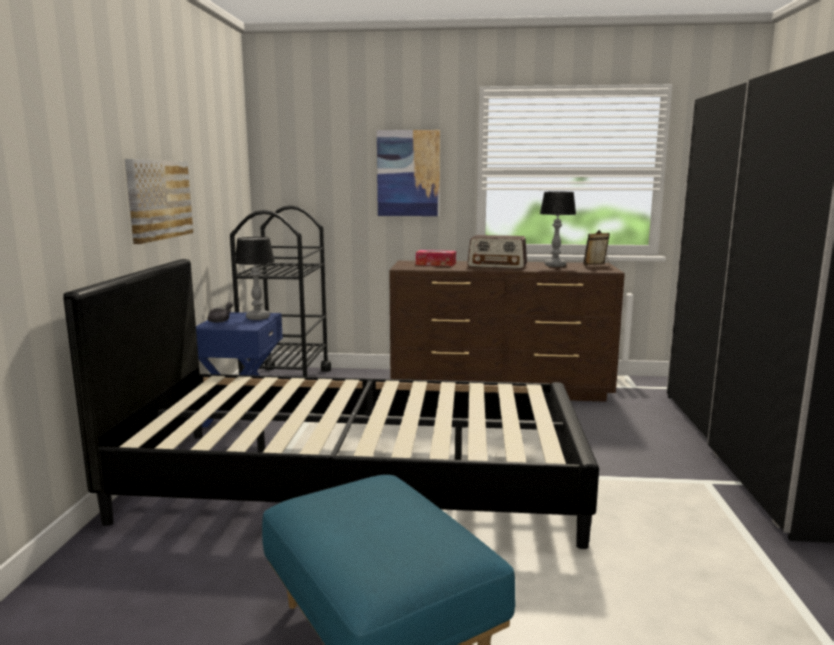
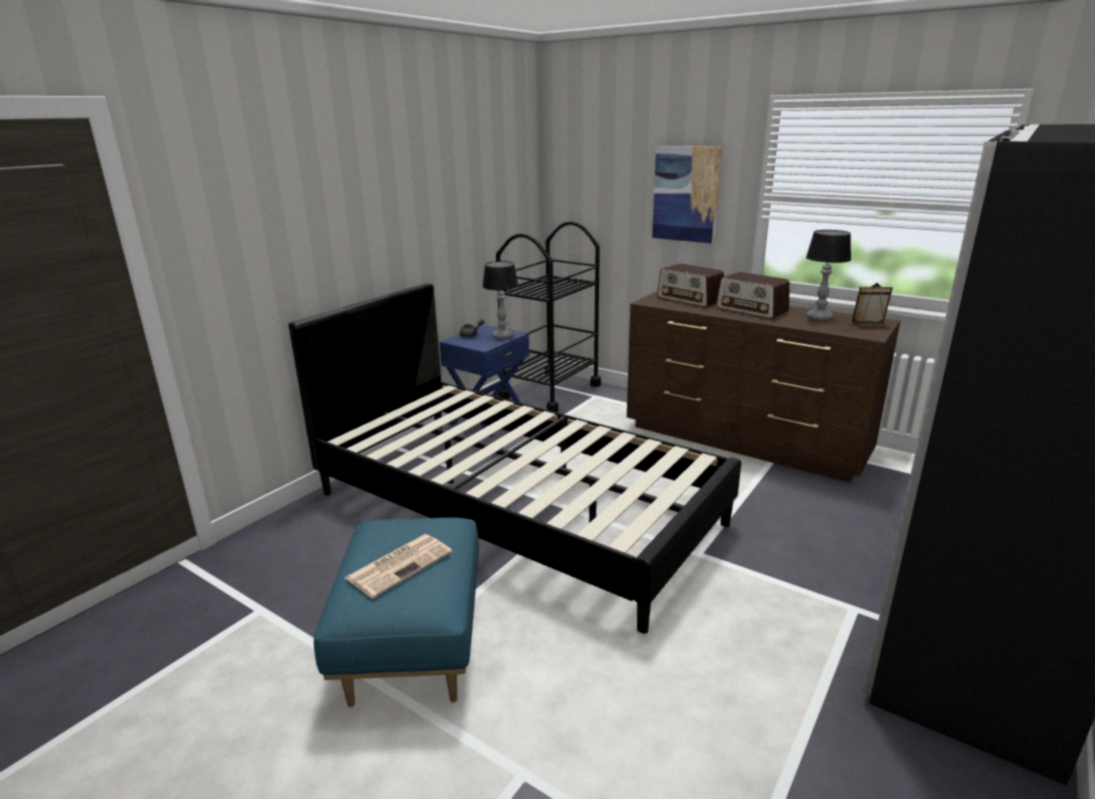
camera: 30 degrees right, 10 degrees up
(158, 199) = (406, 232): picture -> none
(382, 526) = (400, 564): none -> newspaper
(436, 264) = (690, 299): tissue box -> radio

